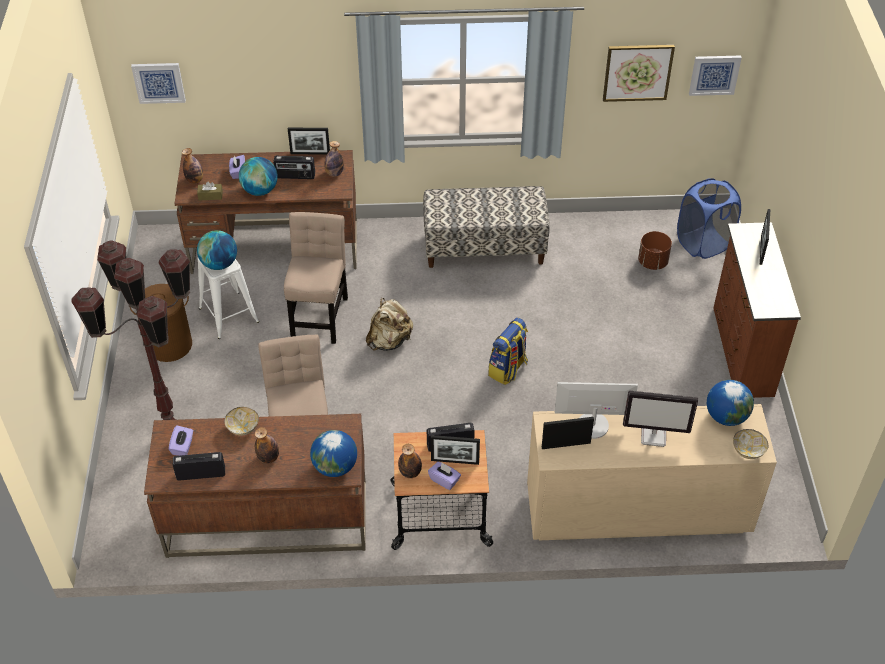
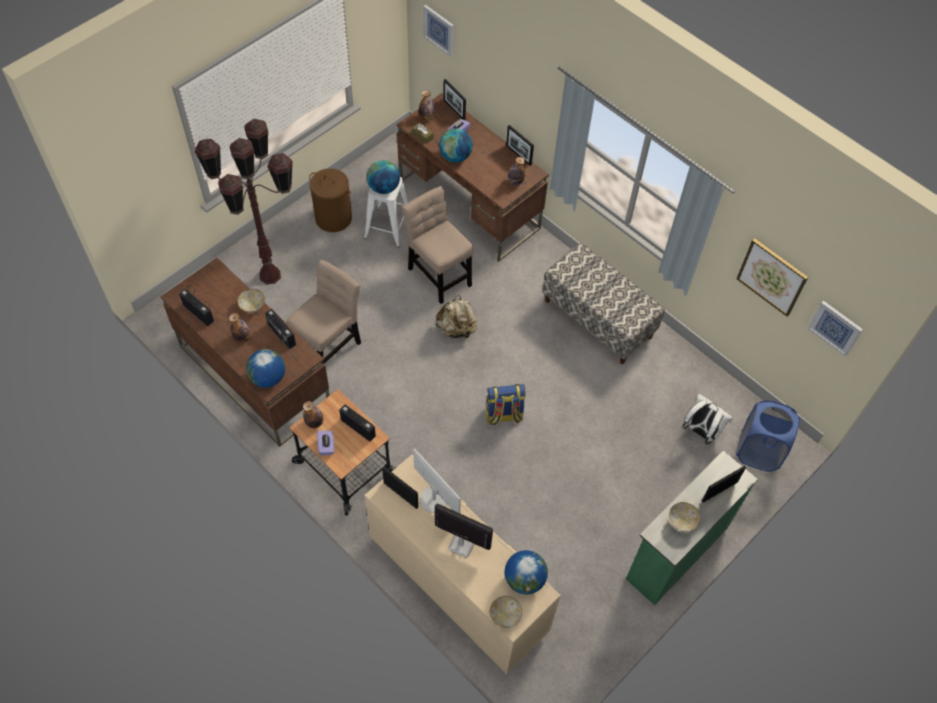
camera: 45 degrees right, 10 degrees up
(183, 446) = (210, 288): purple tissue box -> none
(295, 176) = (488, 164): radio -> radio (281, 335)
(319, 315) = (438, 274): beige chair -> beige chair turned 90 degrees counterclockwise
(455, 461) = (347, 441): picture frame -> picture frame (454, 109)
(652, 262) = (701, 431): brown planter -> white backpack
(654, 436) = (461, 544): monitor -> monitor turned 150 degrees clockwise
(741, 351) = (675, 552): brown dresser -> green dresser
(767, 287) = (682, 522): none -> bowl

